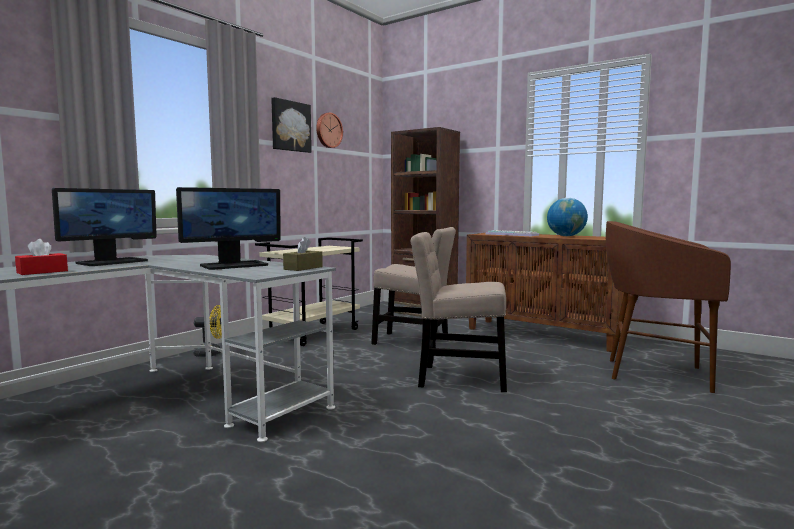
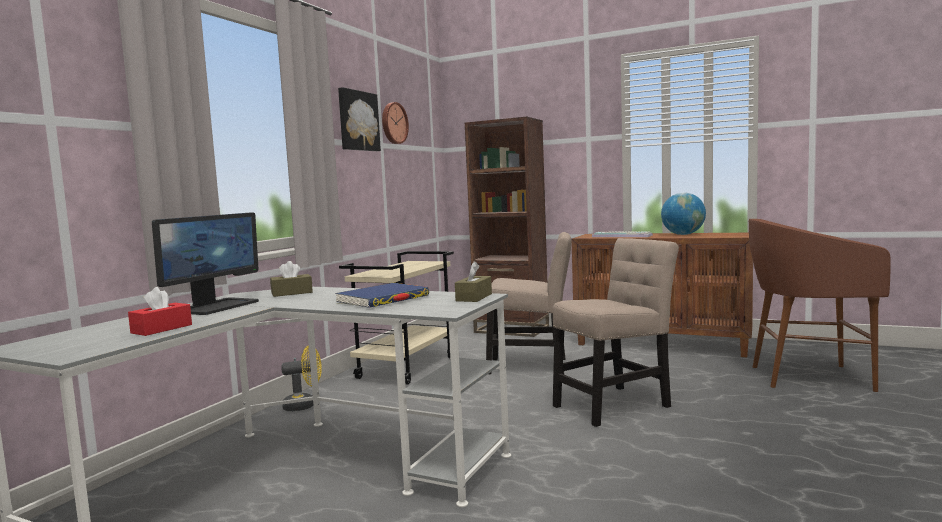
camera: 10 degrees left, 0 degrees up
(183, 257) = (292, 293): none -> brown tissue box
(234, 265) = (383, 300): monitor -> blue book
(457, 378) = (615, 404): beige chair -> beige chair turned 150 degrees clockwise

